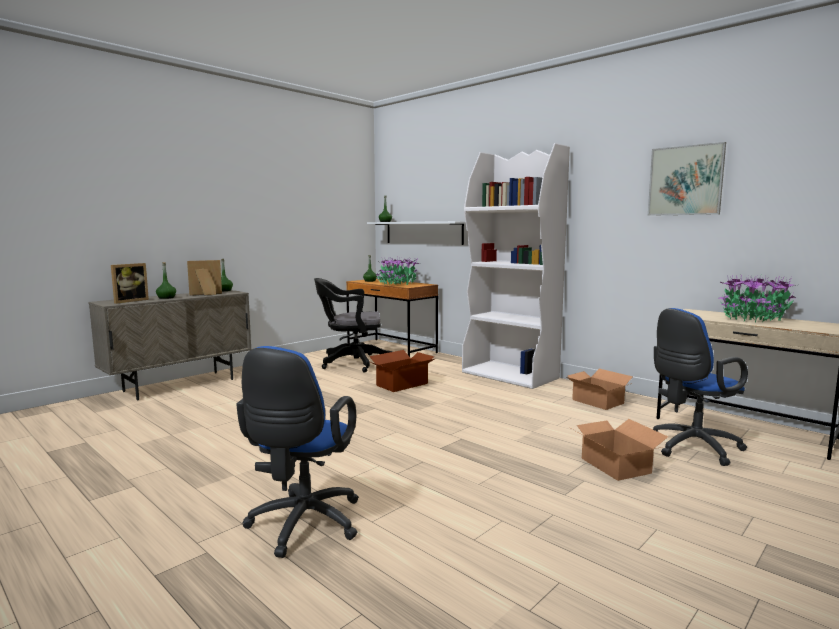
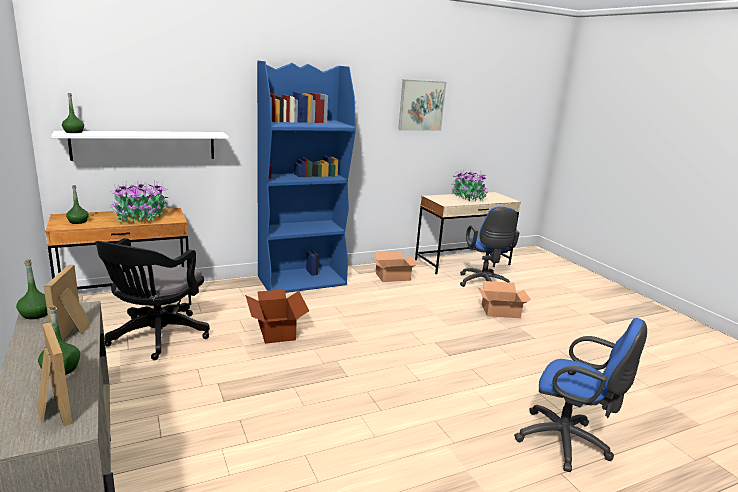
camera: 70 degrees left, 10 degrees up
(510, 375) = (302, 280): white bookcase -> blue bookcase

